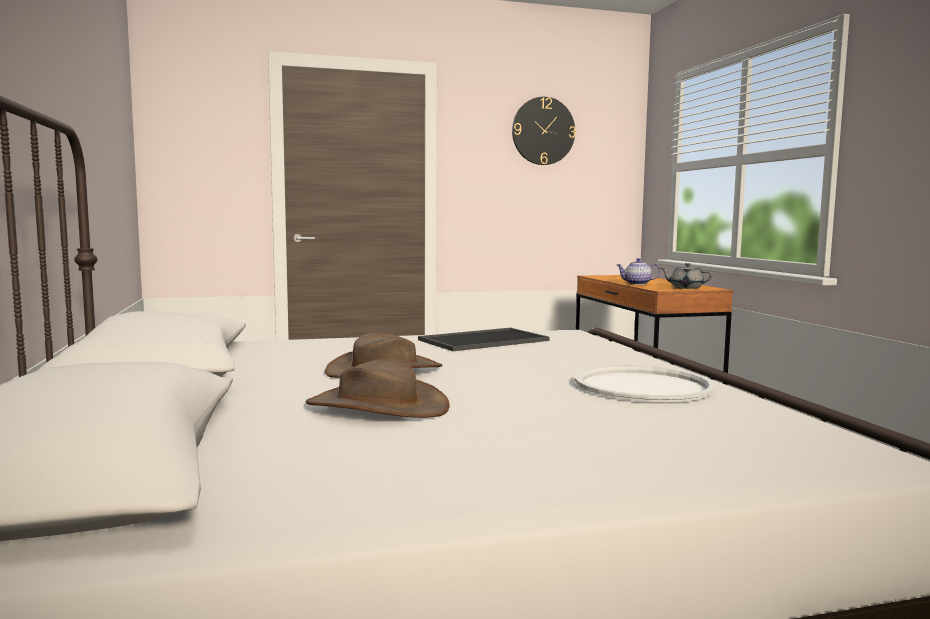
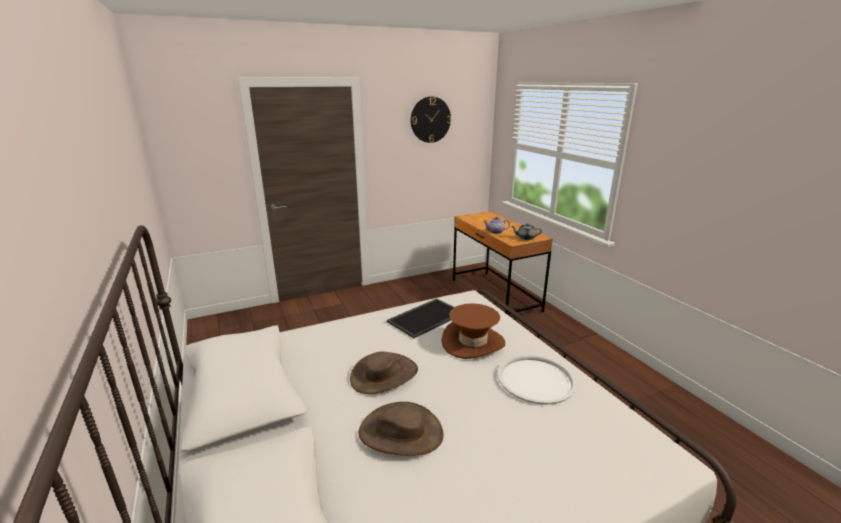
camera: 10 degrees left, 15 degrees up
(550, 358) = (473, 342): none -> brown hat

